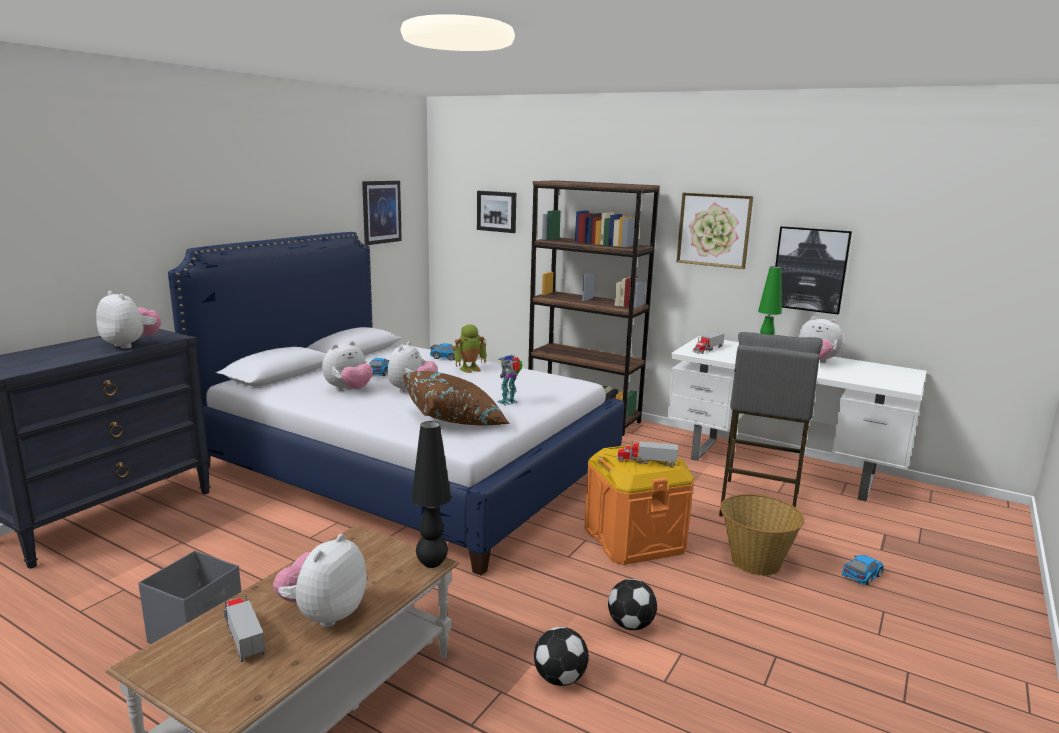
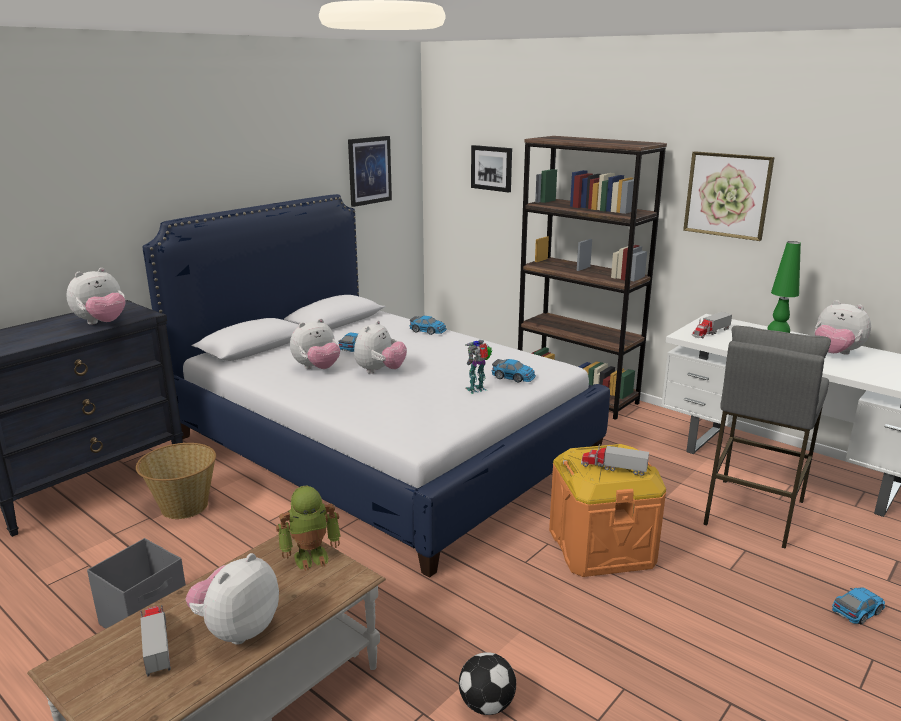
camera: 10 degrees right, 5 degrees up
(131, 345) = (102, 323): plush toy -> plush toy turned 90 degrees clockwise
(432, 564) = (356, 578): black table lamp -> none
(455, 419) = (415, 409): brown pillow -> none
(469, 369) = (447, 346): toy robot -> toy robot (311, 556)
(539, 391) = (513, 377): none -> toy car
(630, 625) = (575, 650): football -> none
(754, 562) = (732, 585): basket -> basket (183, 506)
(810, 269) = (838, 244): picture -> none

